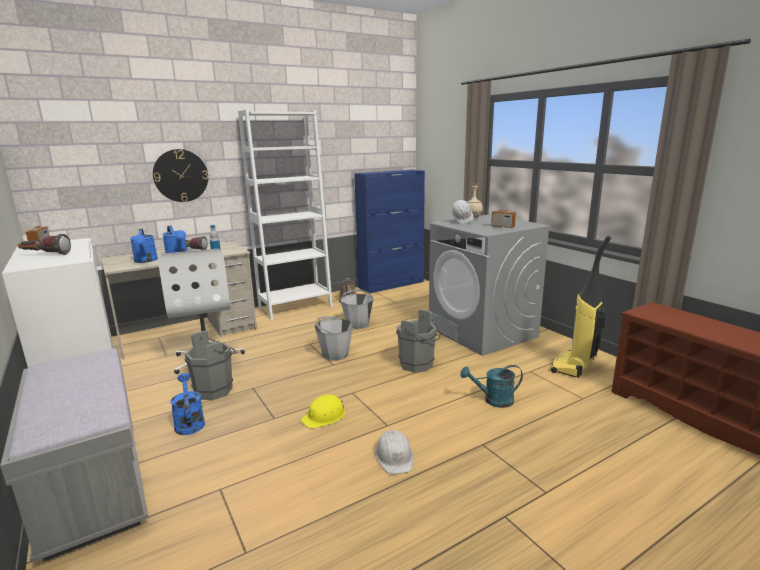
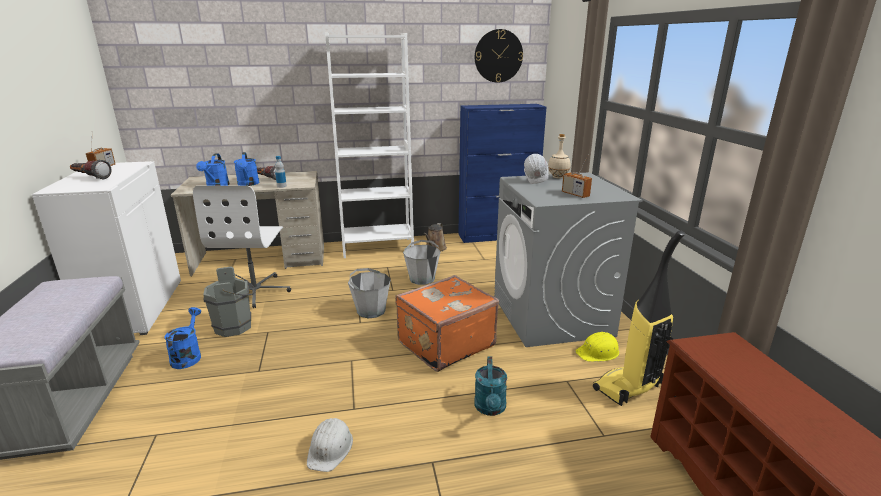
camera: 20 degrees right, 5 degrees up
(181, 175) = (266, 100): wall clock -> wall clock (498, 56)
(324, 416) = (303, 381): yellow hard hat -> yellow hard hat (598, 352)
(418, 365) = (444, 343): grey bucket -> orange suitcase
(493, 400) = (490, 409): turquoise watering can -> turquoise watering can turned 105 degrees counterclockwise

